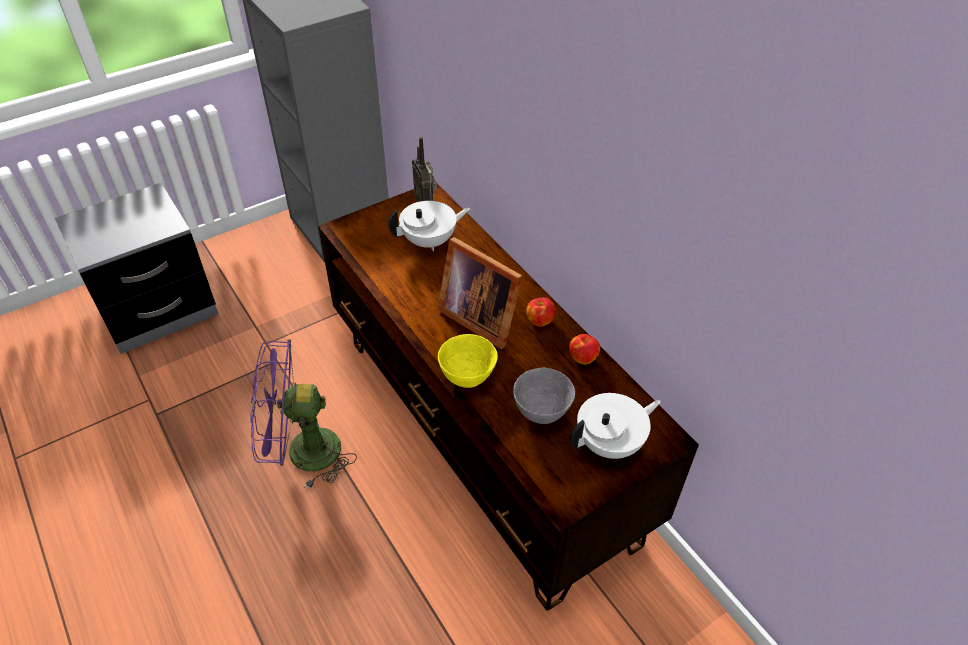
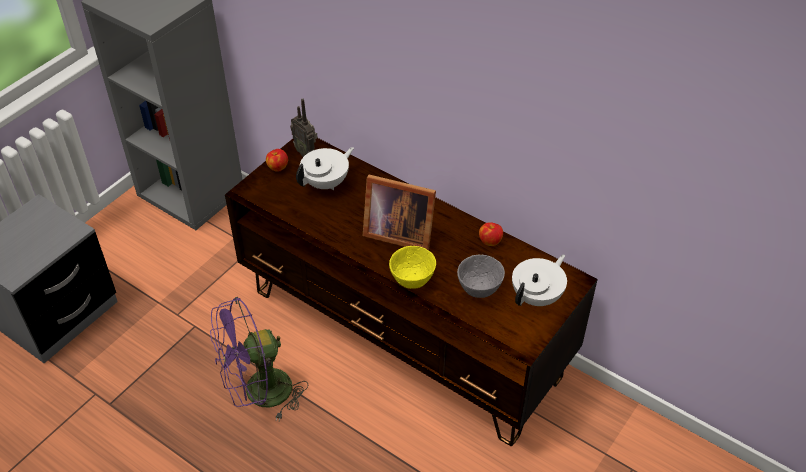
camera: 20 degrees left, 0 degrees up
(539, 320) = (445, 222): apple -> apple (277, 167)

